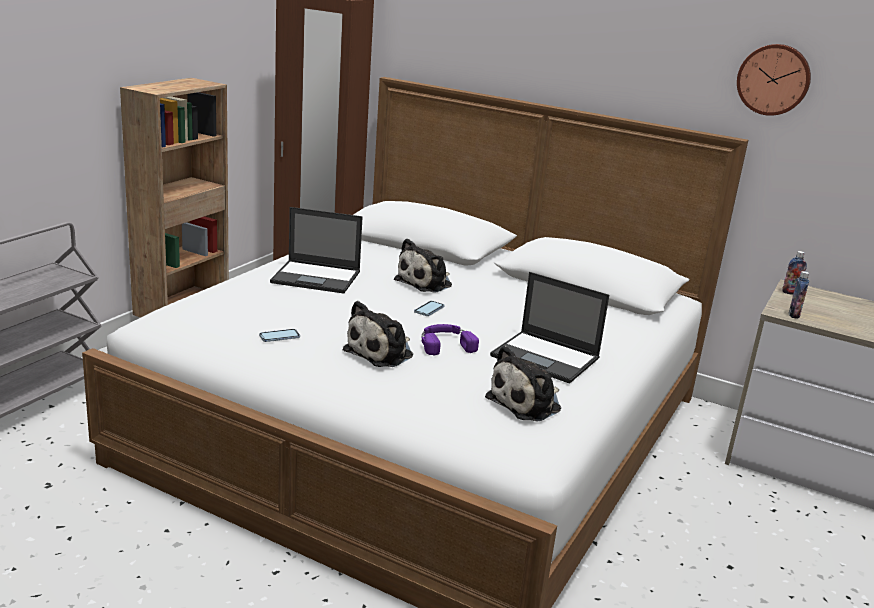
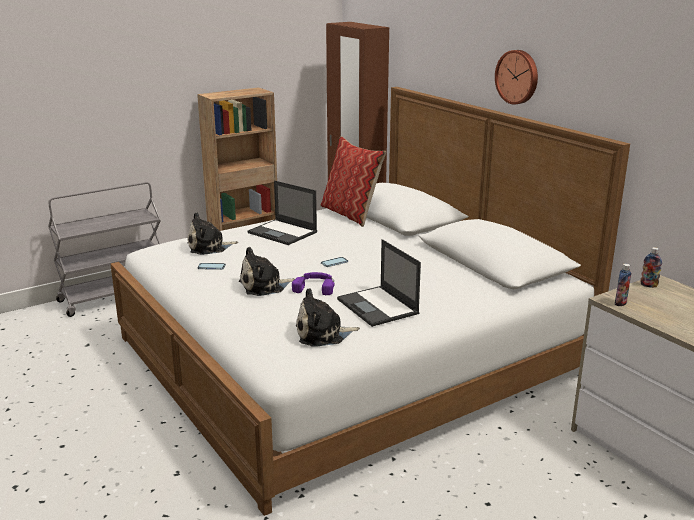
camera: 30 degrees right, 0 degrees up
(370, 244) = (351, 214): none -> pillow
(426, 282) = (357, 244): plush toy -> plush toy (209, 247)
(773, 79) = (650, 89): wall clock -> wall clock (518, 77)

